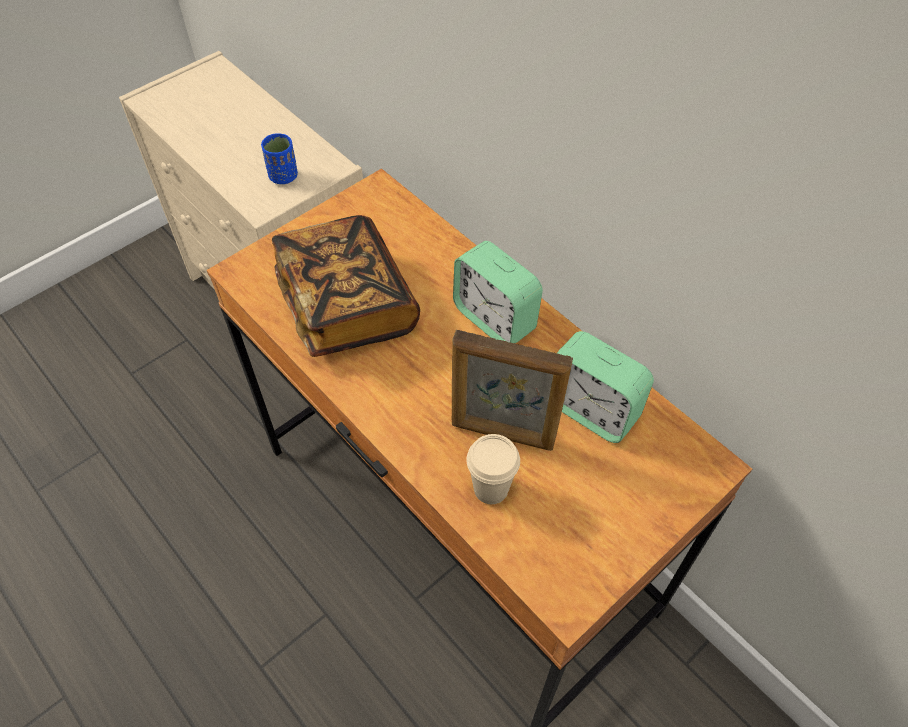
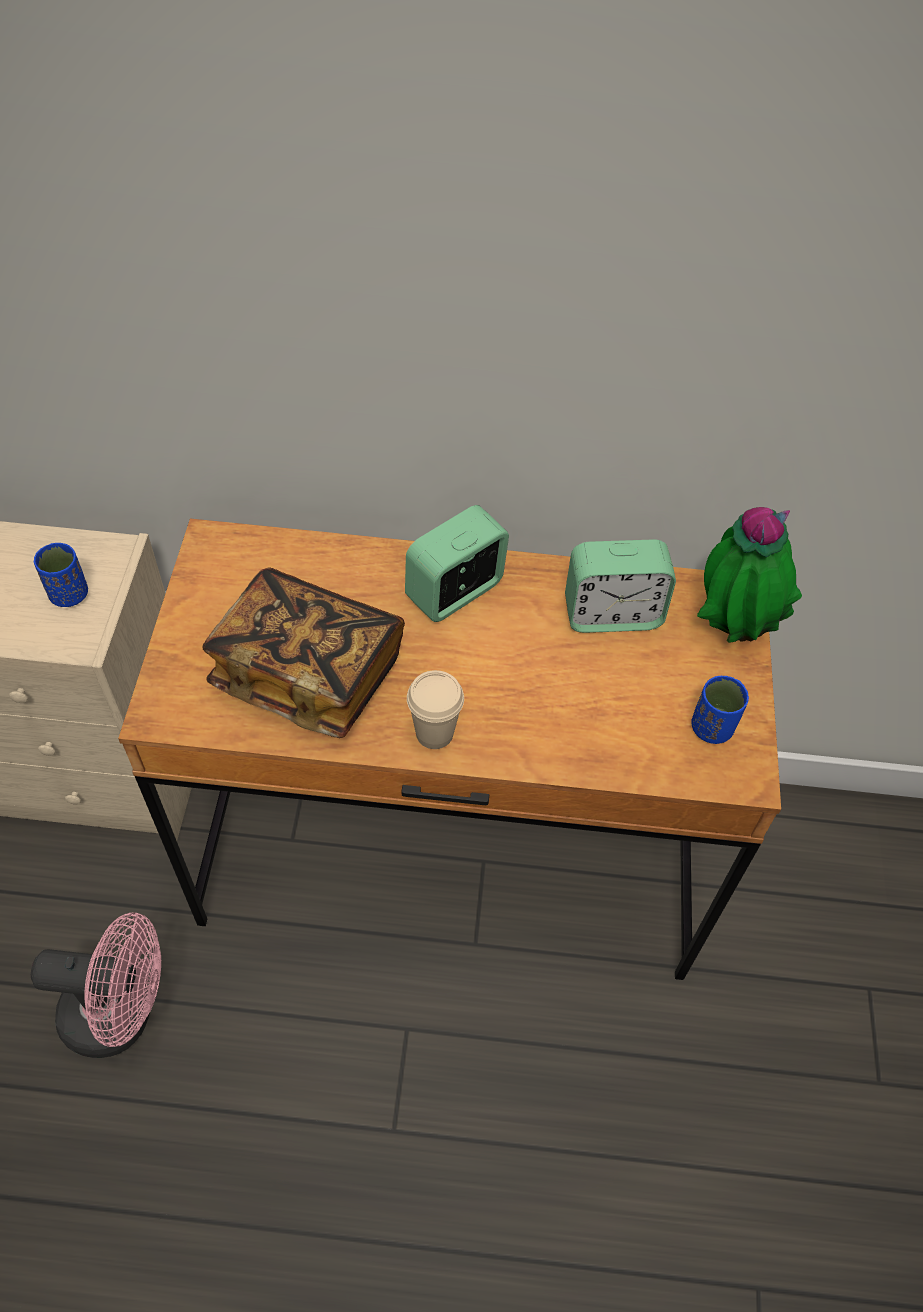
camera: 45 degrees left, 0 degrees up
(192, 470) = (122, 1014): none -> pink fan
(491, 488) = (604, 736): beige cup -> beige cup (434, 733)
(494, 319) = (455, 592): alarm clock -> alarm clock turned 135 degrees clockwise
(503, 433) = (565, 684): picture frame -> none
(578, 546) = (711, 728): none -> blue cup
(676, 486) = (730, 628): none -> potted plant

